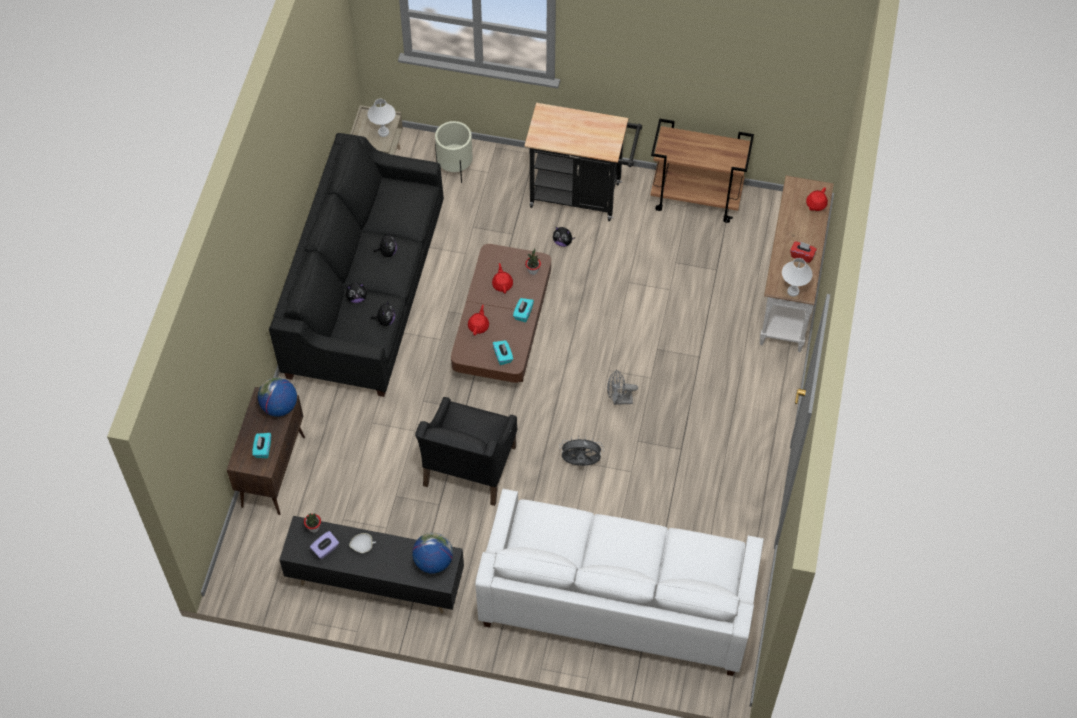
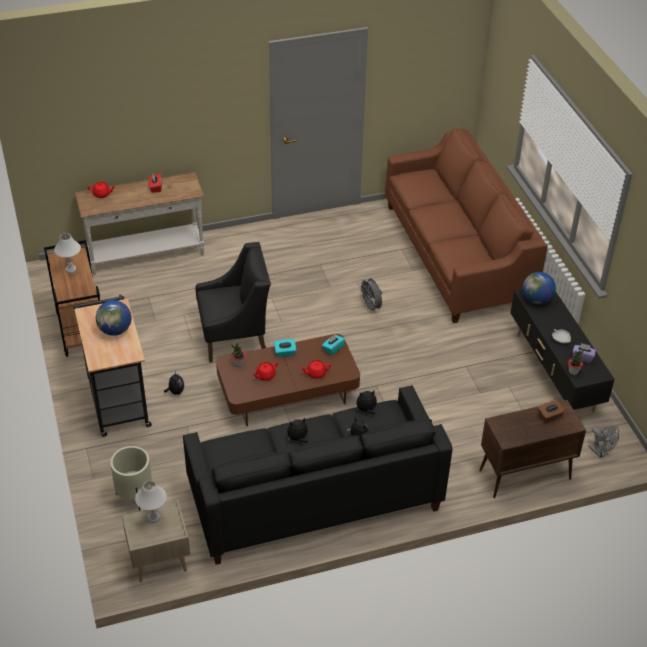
camera: 120 degrees left, 15 degrees down
(263, 449) = (550, 416): turquoise tissue box -> brown tissue box
(279, 406) = (505, 424): globe -> globe (115, 330)
(469, 467) = (422, 363): black armchair -> black armchair (235, 336)
(617, 600) = (456, 255): white sofa -> brown sofa
(619, 400) = (303, 307): grey fan -> grey fan (600, 452)
(793, 291) = (192, 183): white table lamp -> white table lamp (71, 269)

